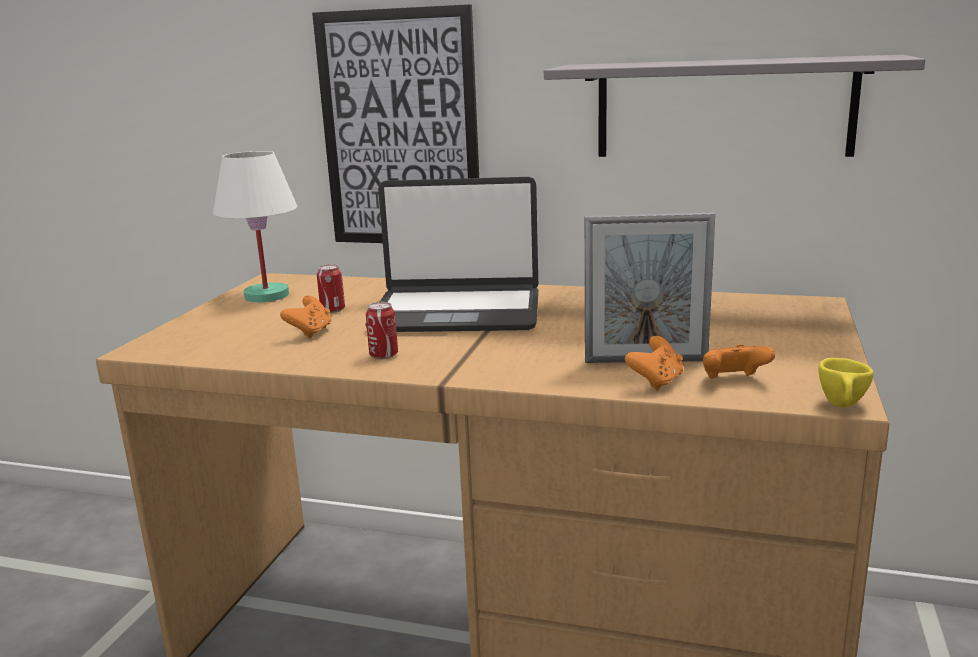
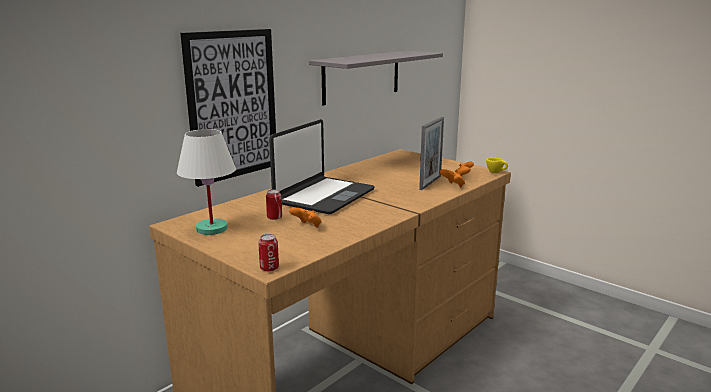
camera: 65 degrees left, 0 degrees up
(383, 355) = (367, 217): can -> can (269, 268)

